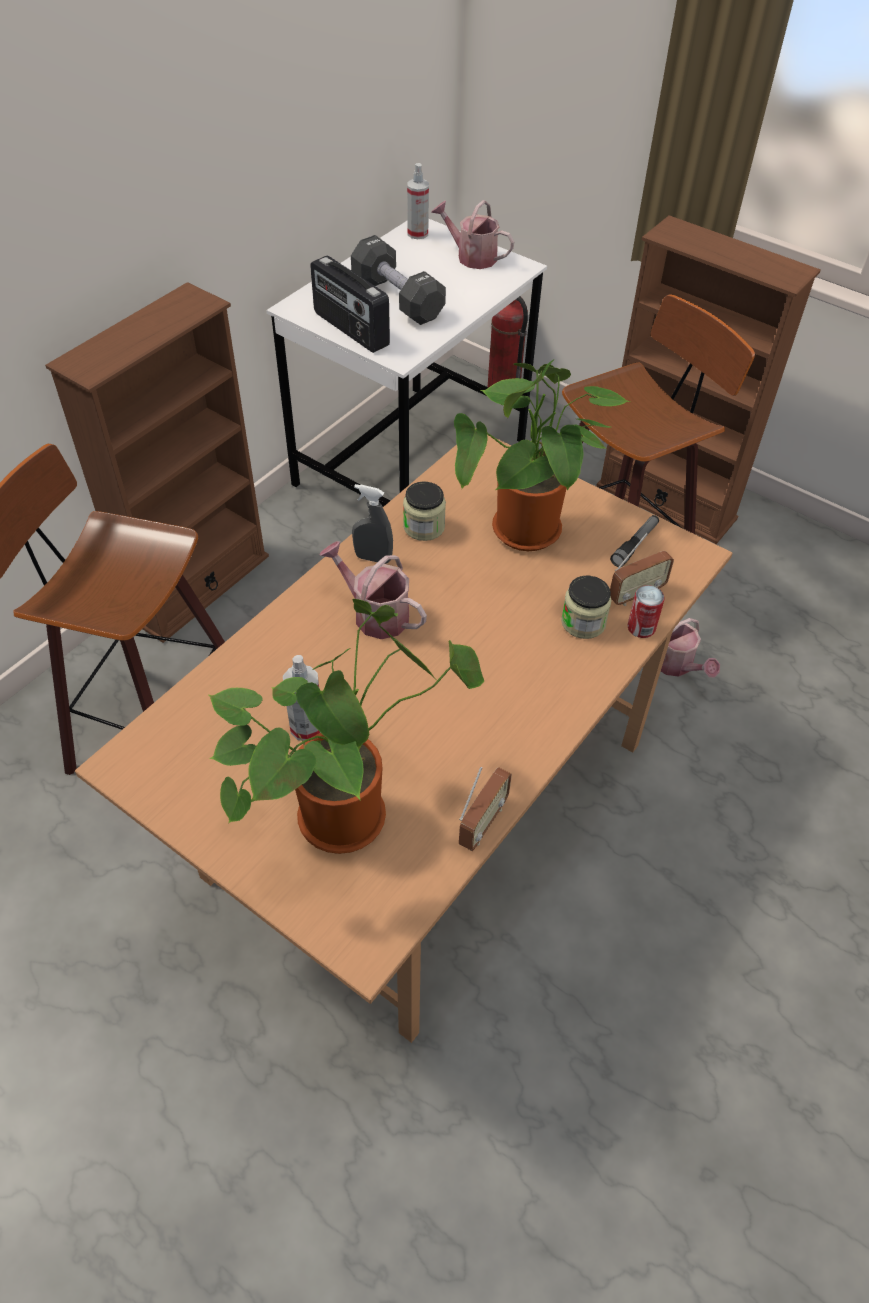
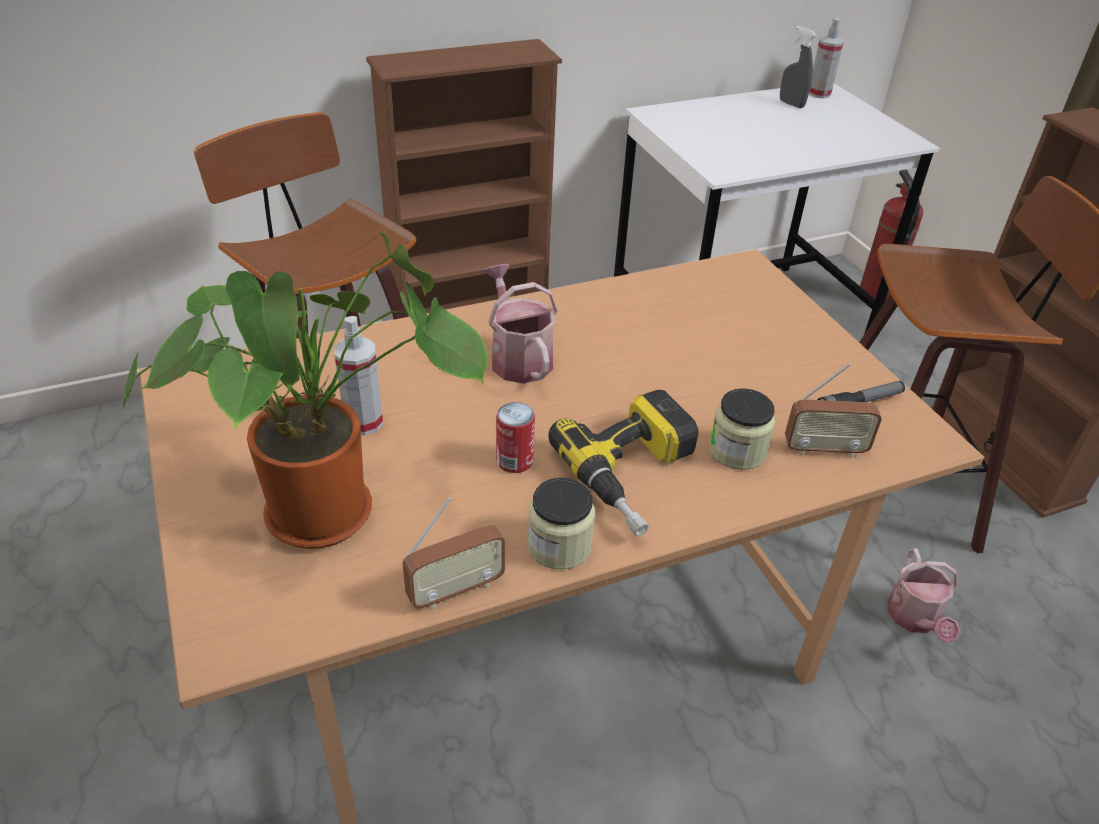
camera: 30 degrees right, 10 degrees down
(350, 330) = (690, 140): radio -> none
(373, 558) = (558, 313): grey spray bottle -> grey spray bottle (791, 104)
(397, 298) = (757, 131): black dumbbell -> none
(424, 527) = (632, 307): jar -> jar (559, 546)
(471, 256) = (861, 122): watering can -> none
(528, 536) = (737, 353): potted plant -> none
(533, 674) = (637, 475): none -> power drill
(641, 628) = (805, 483): can -> can (514, 461)

